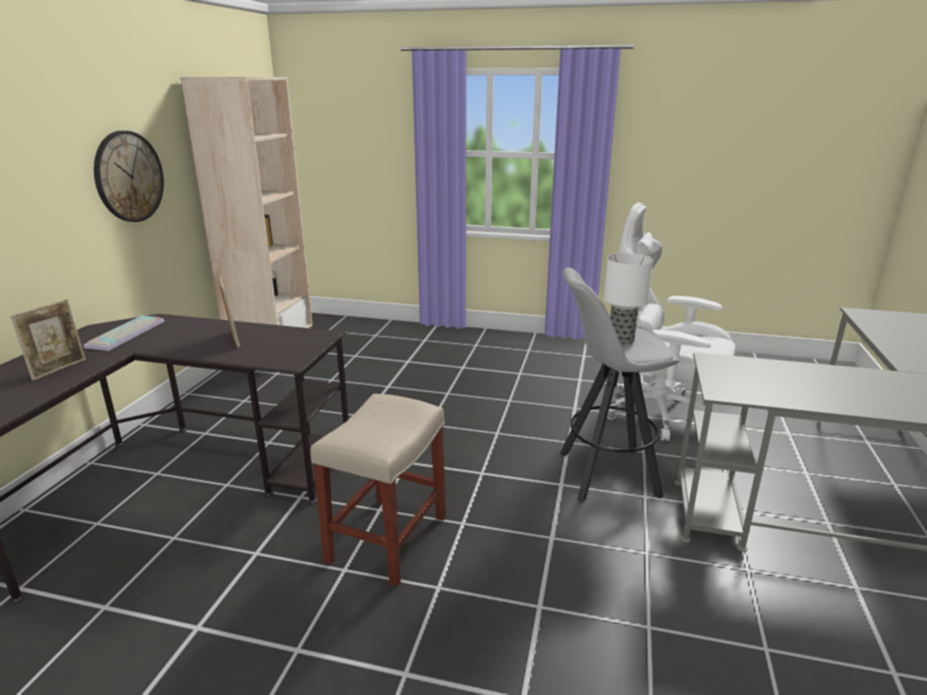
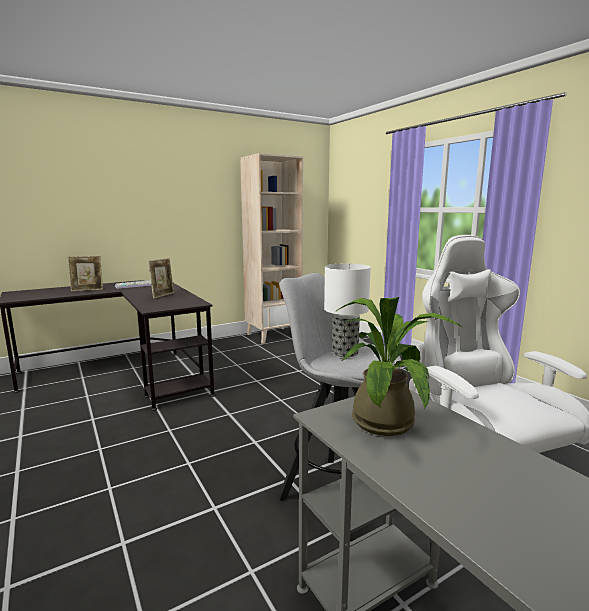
camera: 45 degrees right, 10 degrees down
(128, 177) = (189, 208): wall clock -> none
(387, 540) = (141, 447): beige stool -> none
(744, 378) = (385, 418): none -> potted plant

